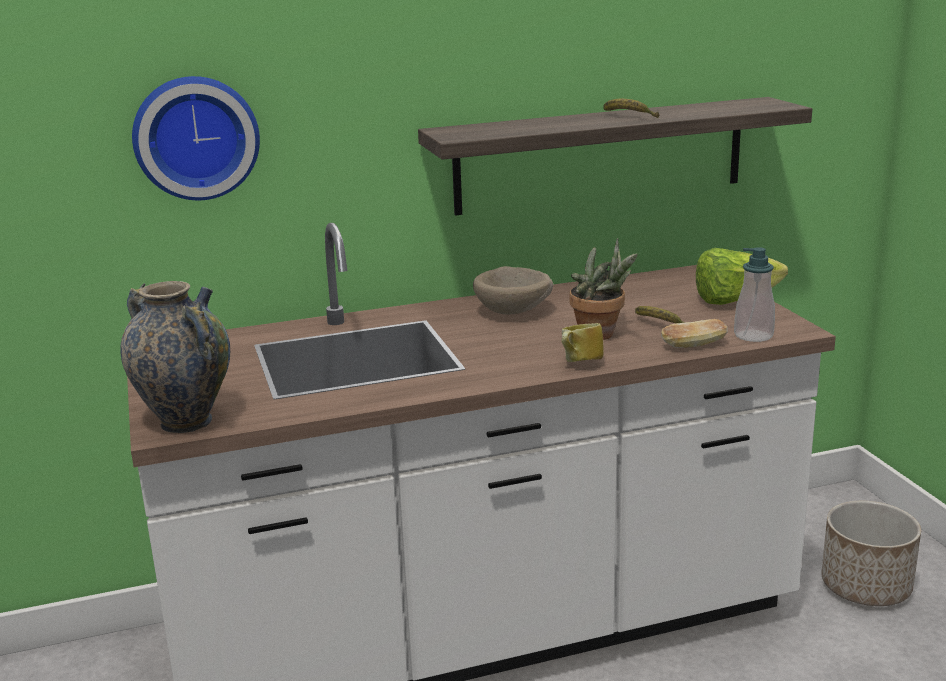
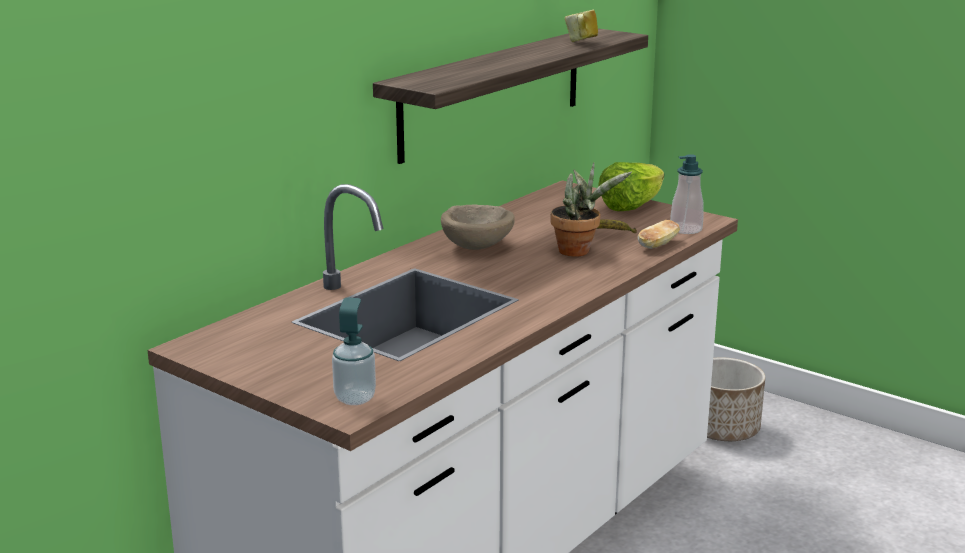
camera: 35 degrees left, 0 degrees up
(186, 421) = (355, 398): vase -> soap dispenser
(196, 137) = (202, 112): wall clock -> none
(579, 364) = (599, 276): mug -> mug (580, 43)
(628, 117) = (530, 54): banana -> none

